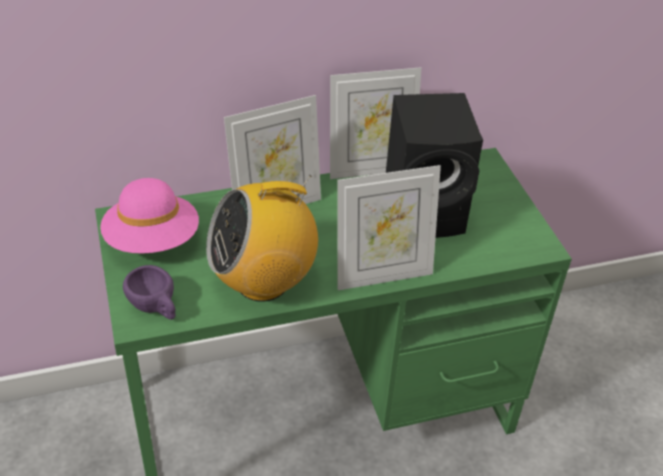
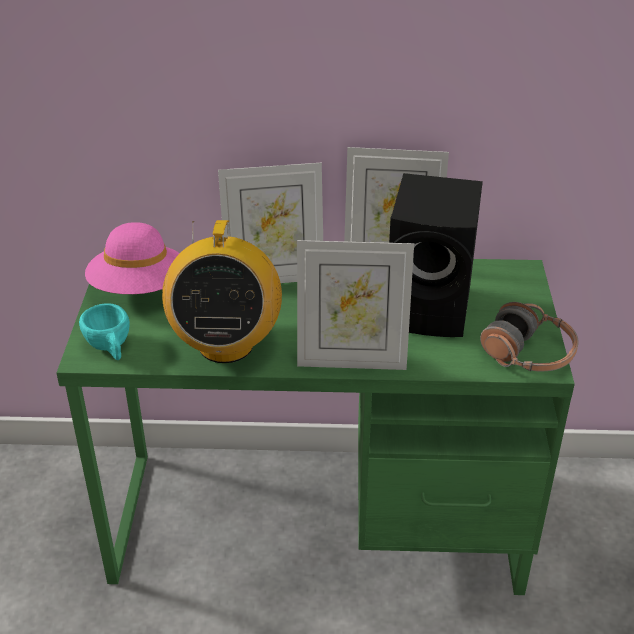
camera: 20 degrees right, 5 degrees down
(155, 307) = (110, 348): purple cup -> turquoise cup
(263, 282) = (225, 344): radio -> radio turned 90 degrees counterclockwise
(524, 239) = (528, 354): none -> headphones

